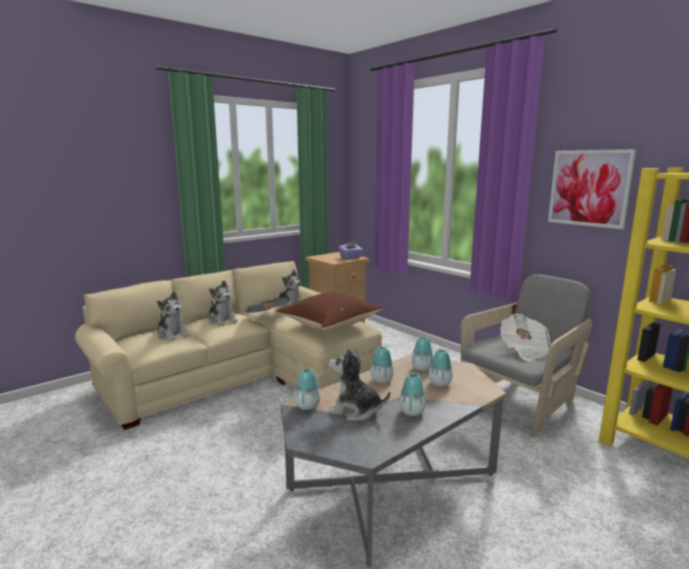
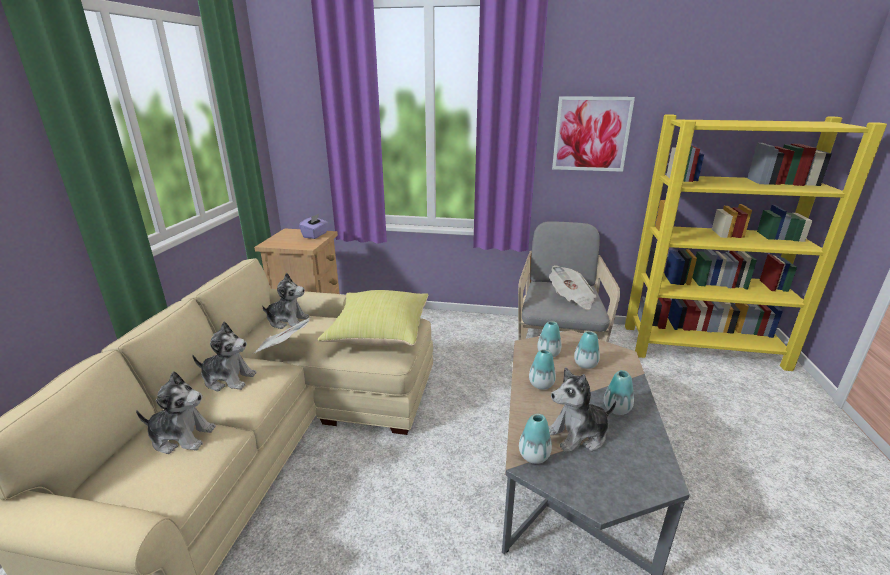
camera: 40 degrees left, 10 degrees up
(330, 325) = (379, 333): brown pillow -> yellow pillow

